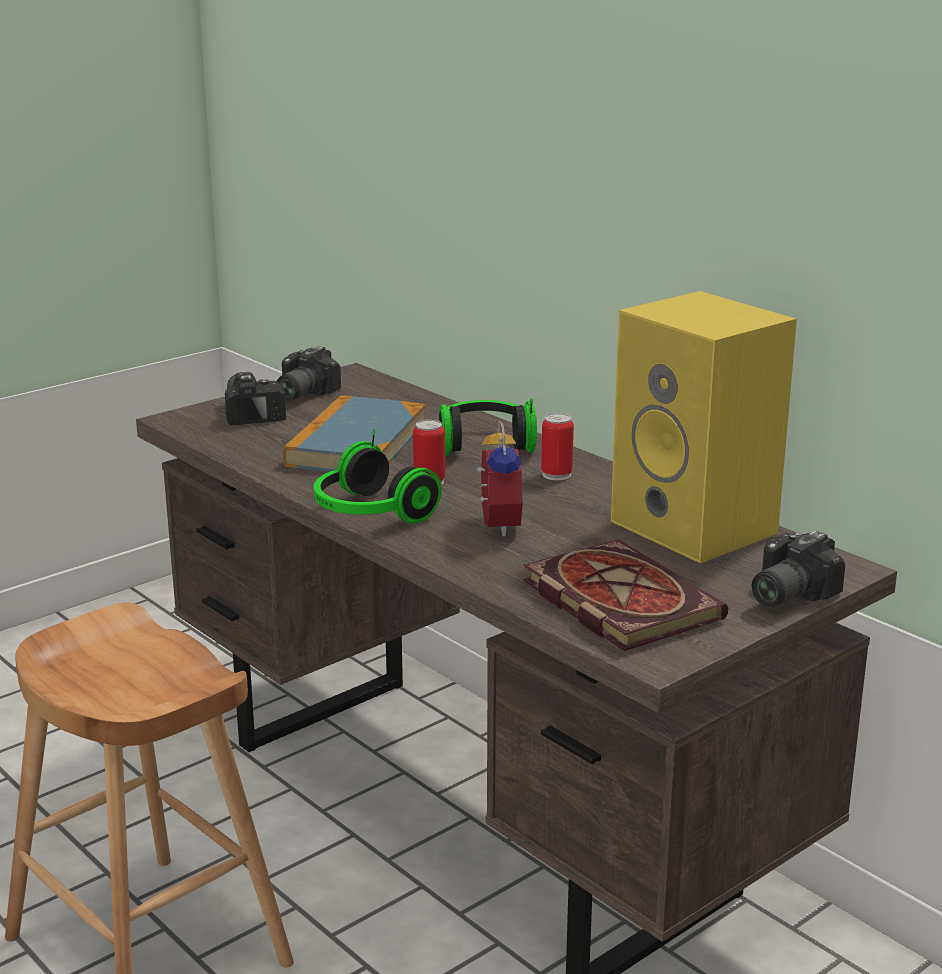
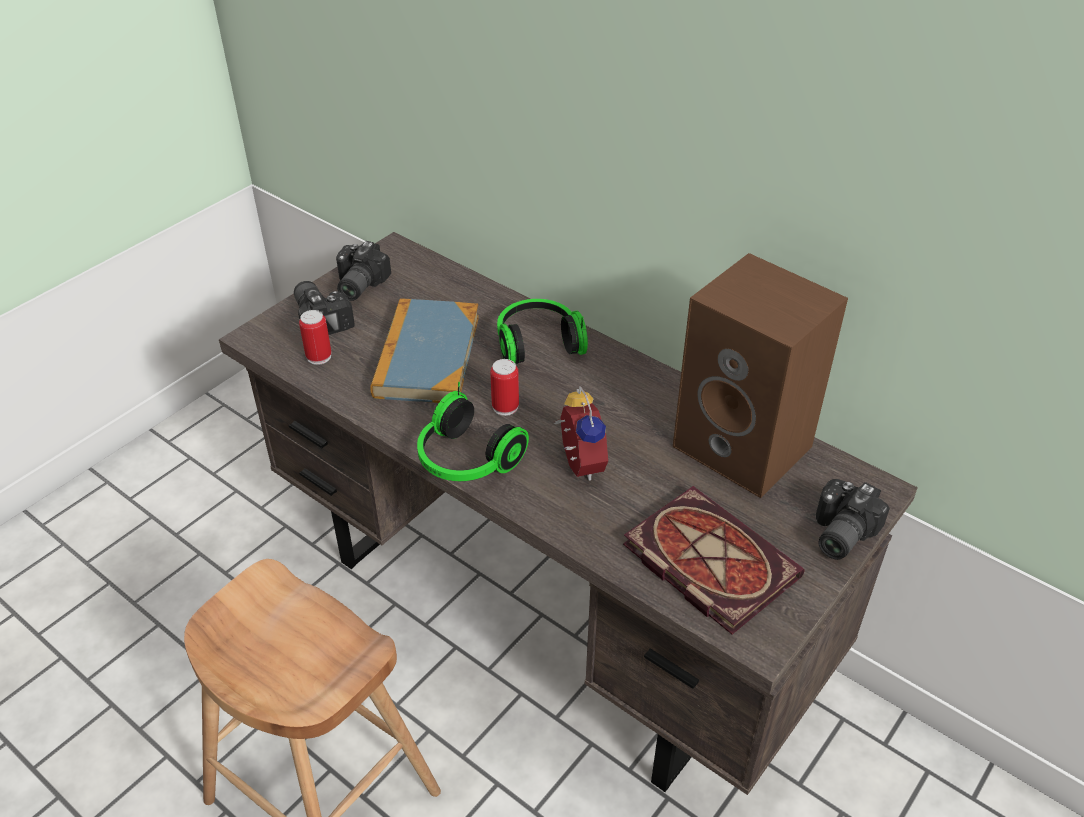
camera: 10 degrees left, 20 degrees up
(556, 474) = (610, 383): can -> can (319, 356)
(698, 527) = (746, 446): yellow speaker -> brown speaker

